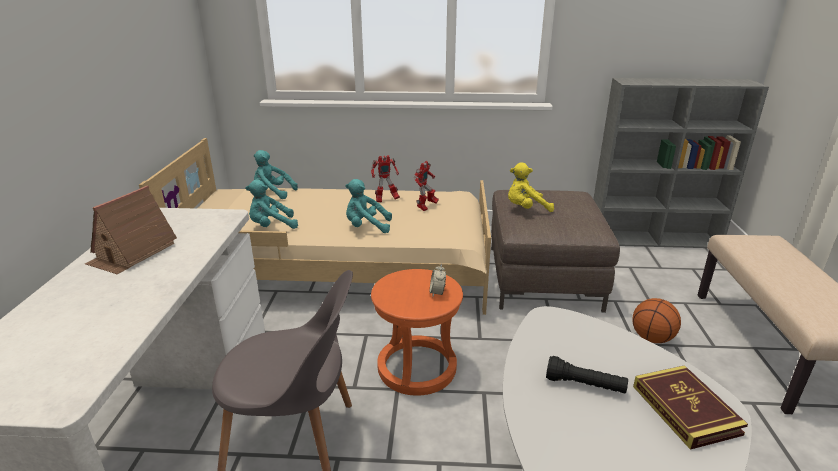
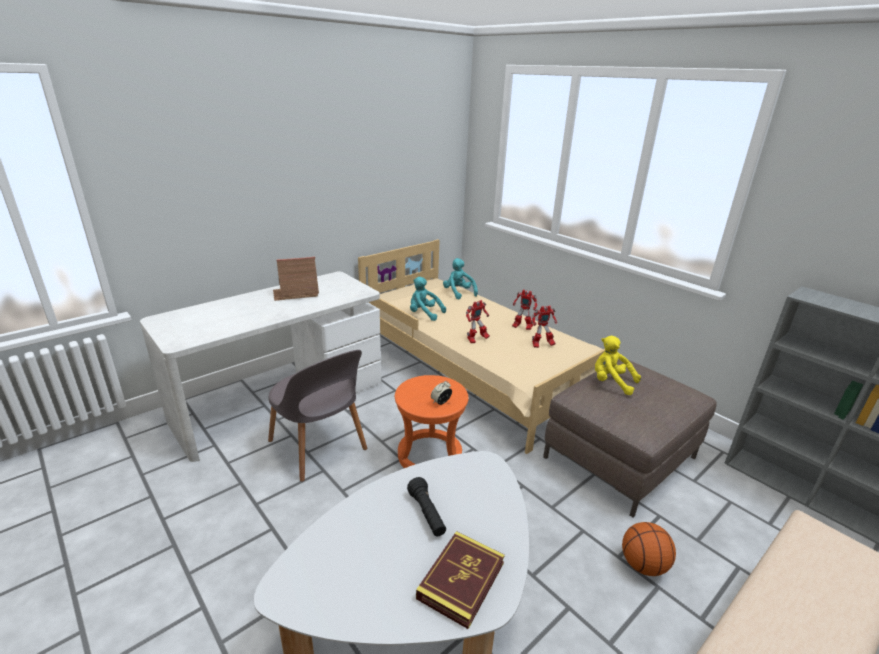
camera: 45 degrees right, 0 degrees up
(366, 227) = (476, 340): turquoise plush toy -> toy robot

